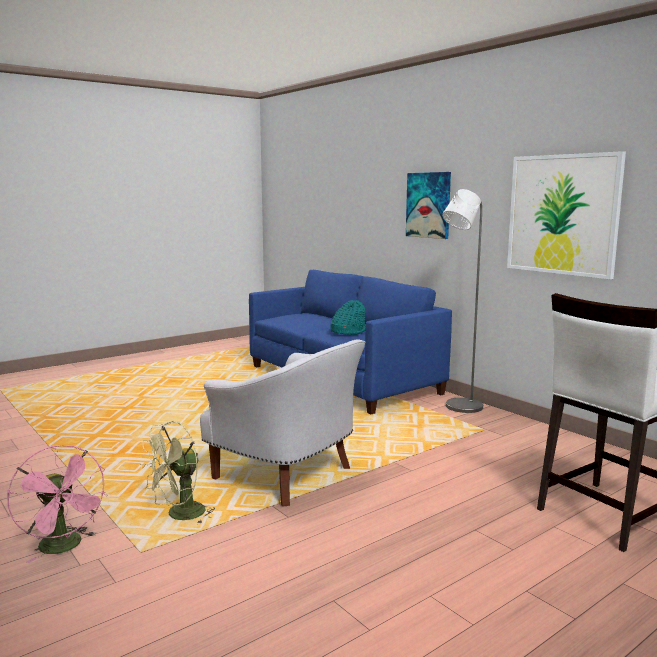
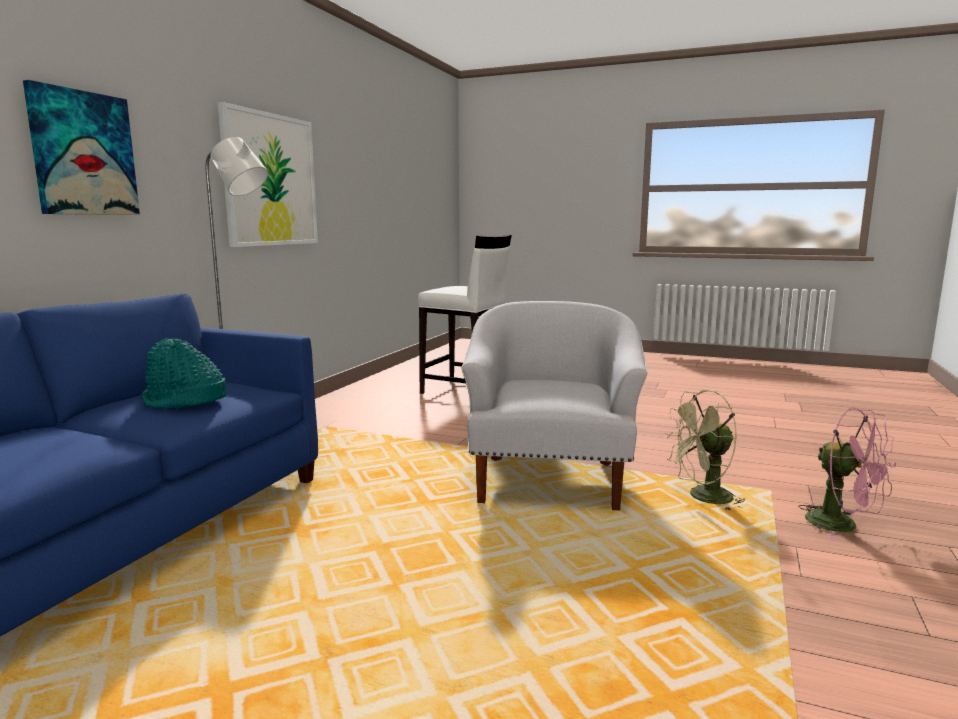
camera: 120 degrees left, 0 degrees up
(65, 547) = (843, 525): pink fan -> pink fan turned 120 degrees clockwise
(180, 516) = (703, 498): green fan -> green fan turned 150 degrees clockwise

